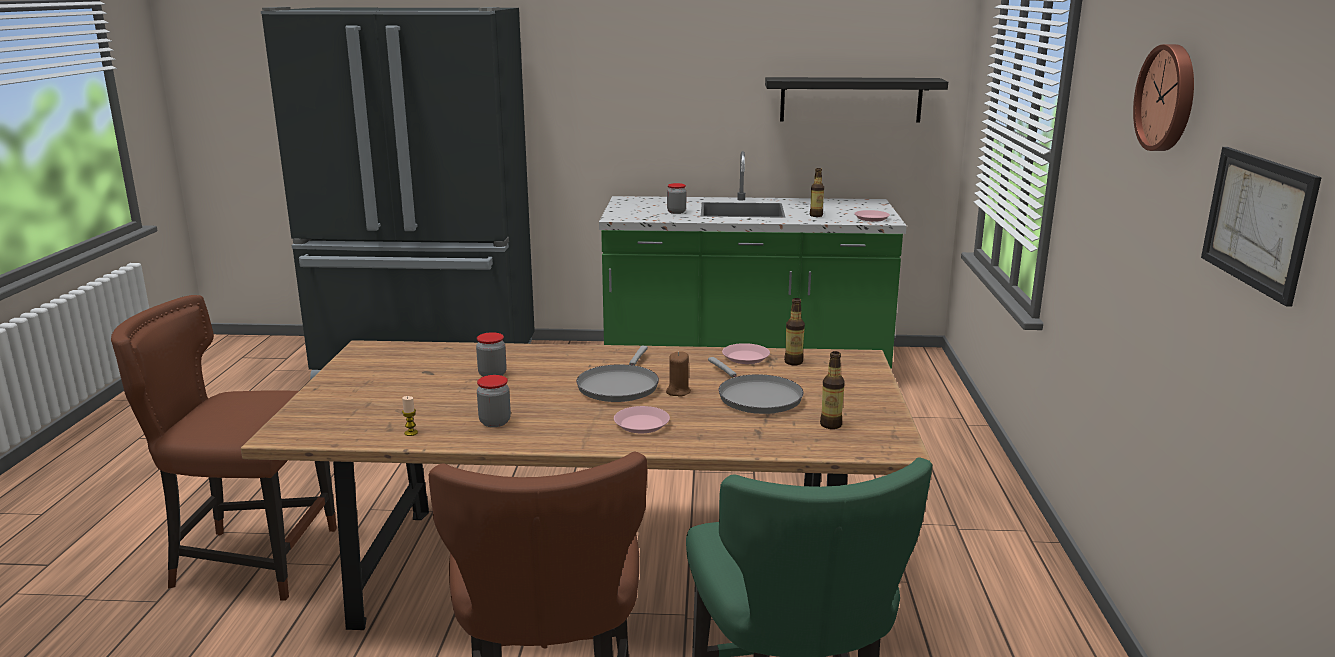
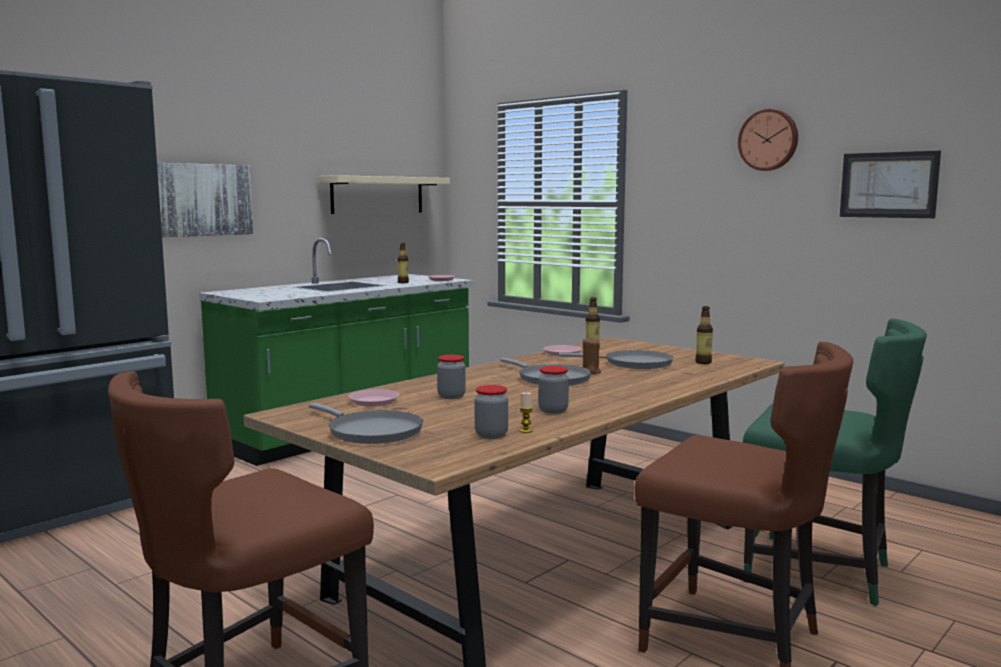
camera: 50 degrees left, 10 degrees down
(346, 388) = (371, 432): none -> grey frying pan
(621, 103) = (199, 200): none -> picture
(642, 424) = (630, 387): pink plate -> pink plate (374, 401)
(676, 212) = (298, 292): jar -> jar (491, 435)
(851, 99) = (377, 195): black shelf -> beige shelf

